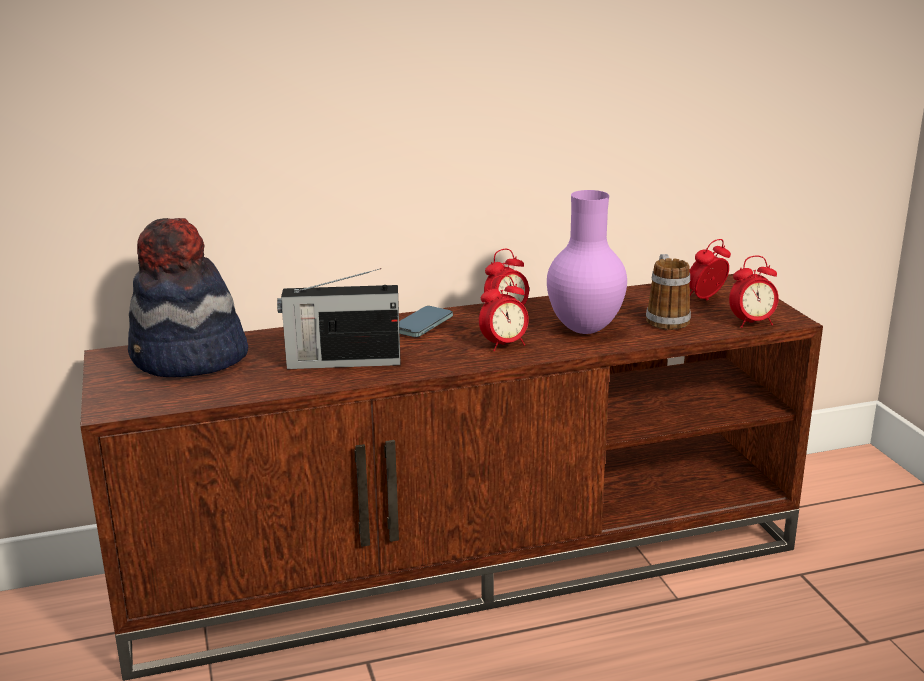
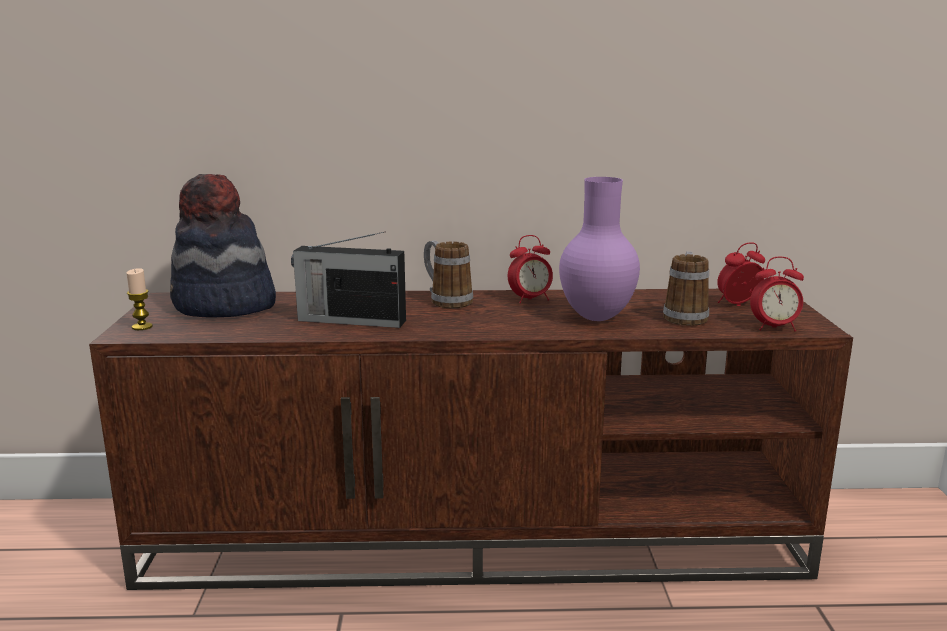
camera: 15 degrees right, 5 degrees down
(121, 397) = (142, 327): none -> candle
(422, 325) = (446, 300): phone -> mug
(504, 345) = (509, 322): alarm clock -> none

